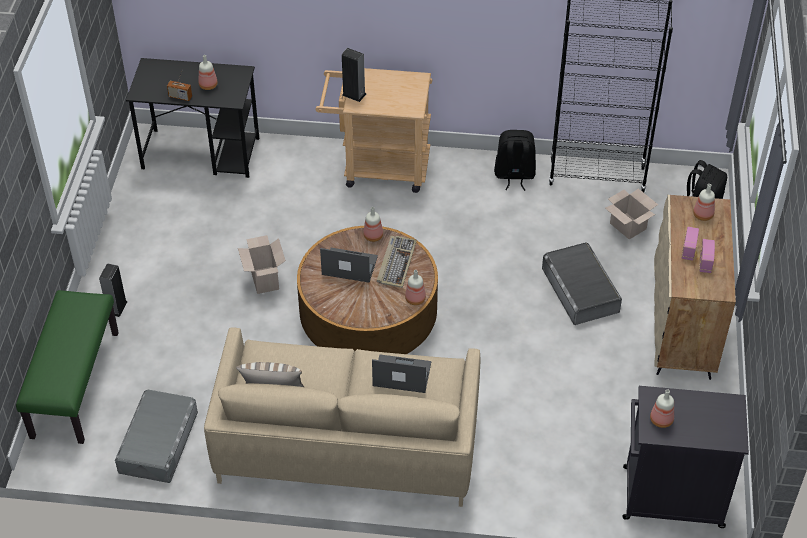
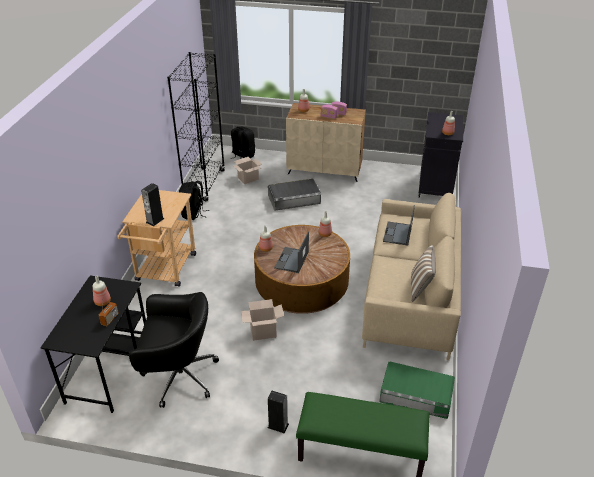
camera: 85 degrees left, 10 degrees down
(158, 441) = (416, 394): grey storage box -> green storage box
(192, 212) = (178, 376): none -> black office chair
(396, 262) = (292, 240): keyboard -> none

